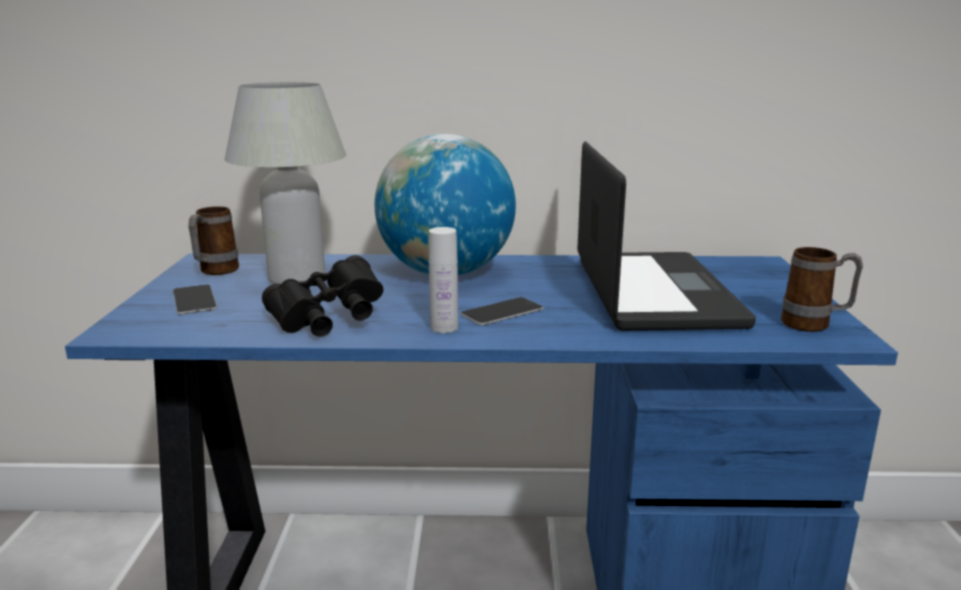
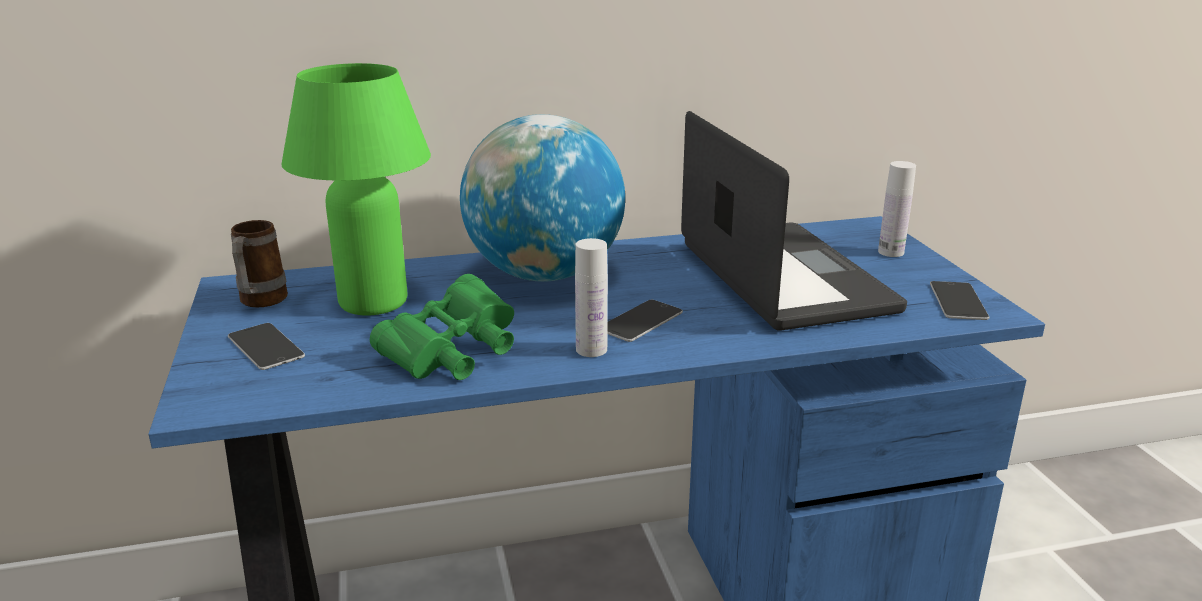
camera: 15 degrees left, 5 degrees up
(297, 279) = (373, 302): white table lamp -> green table lamp
(328, 320) = (452, 355): black binoculars -> green binoculars
(771, 283) = (891, 252): none -> white bottle
(815, 325) = (958, 301): mug -> phone

